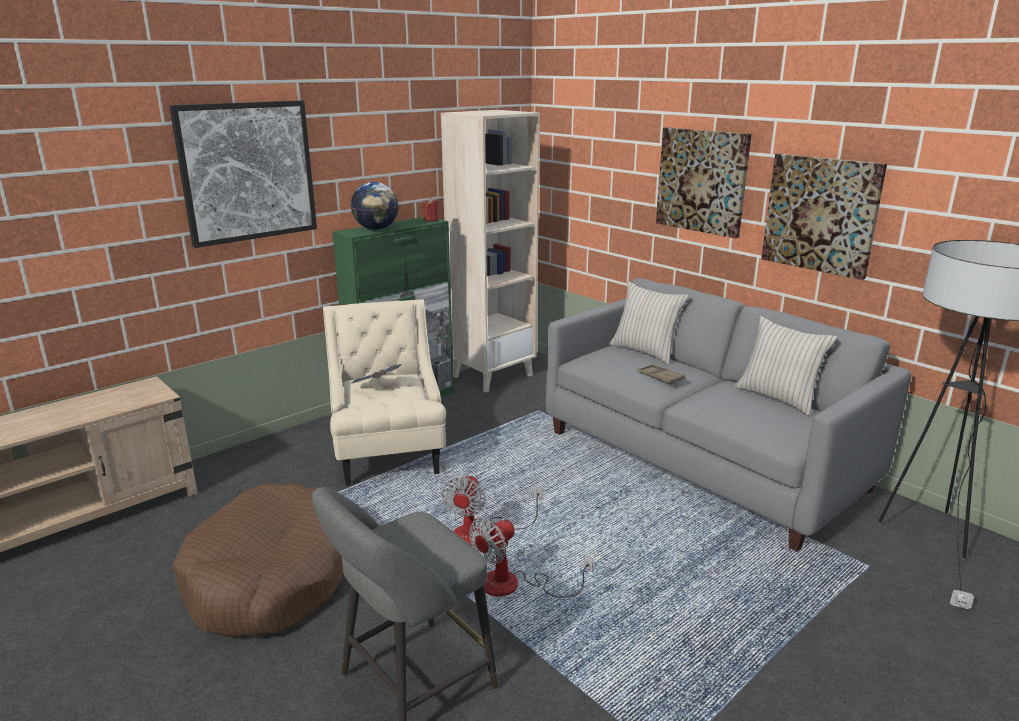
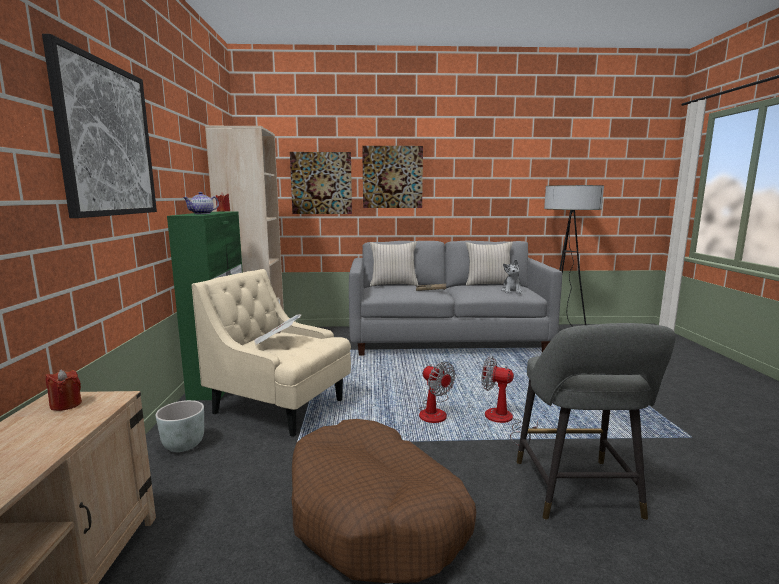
camera: 50 degrees left, 10 degrees down
(141, 390) = (66, 405): none -> red candle
(285, 451) = (184, 445): none -> grey planter
(376, 229) = (202, 213): globe -> teapot
(514, 586) = (503, 422): fan -> fan turned 120 degrees clockwise
(770, 423) = (511, 291): none -> plush toy
(821, 214) = (469, 186): picture -> picture (321, 183)

